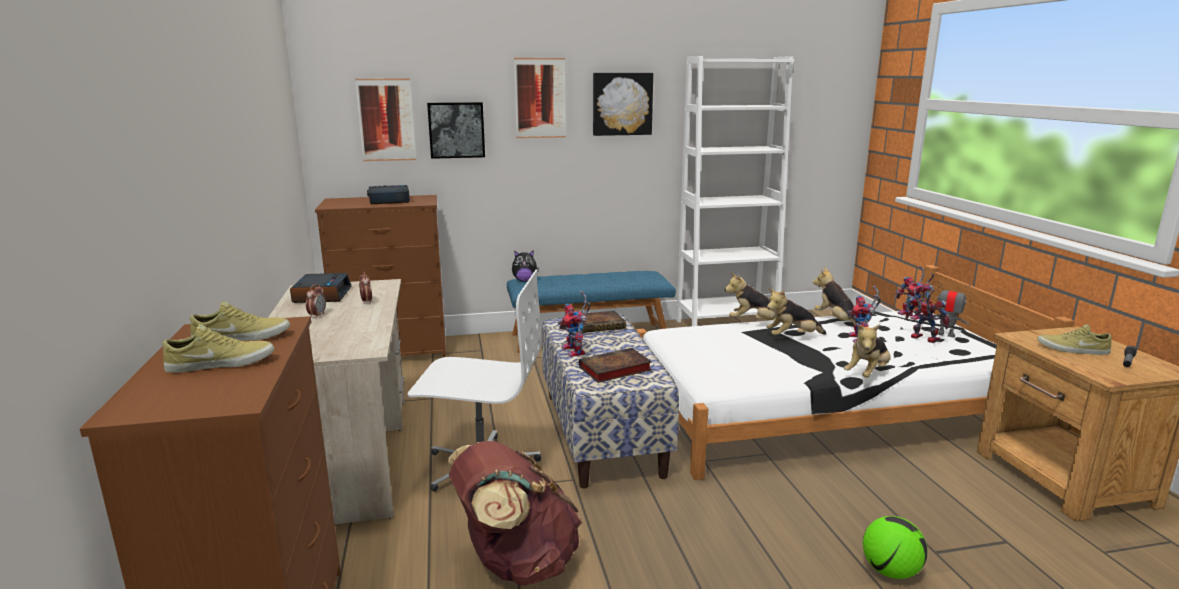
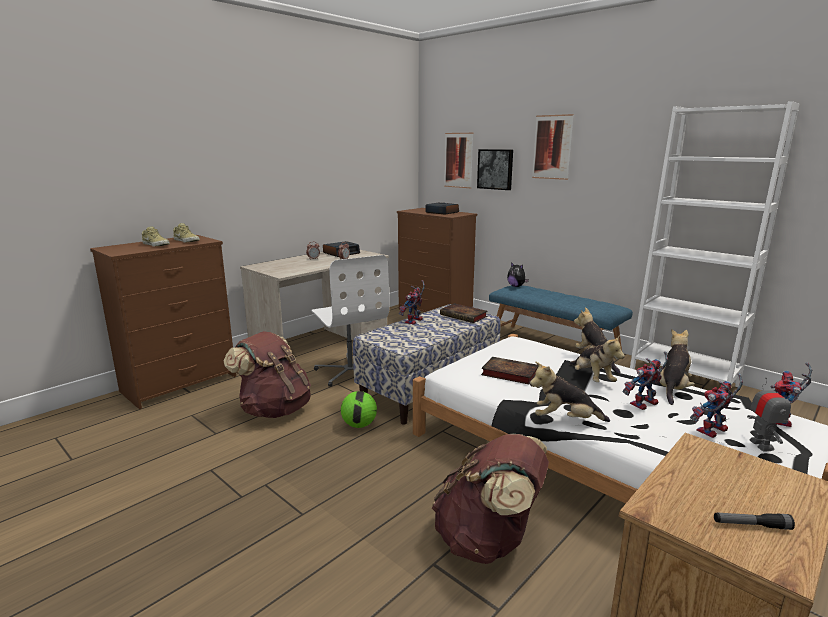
camera: 55 degrees right, 0 degrees up
(614, 369) = (402, 336): book -> book (508, 373)
(622, 104) = (617, 153): picture -> none
(792, 337) = (592, 378): plush toy -> plush toy turned 150 degrees counterclockwise
(891, 571) = (382, 543): football -> football (359, 425)
(913, 510) = (488, 541): none -> brown backpack
(921, 338) = (712, 432): toy robot -> toy robot turned 135 degrees counterclockwise
(1072, 349) = (720, 483): beige shoe -> none

